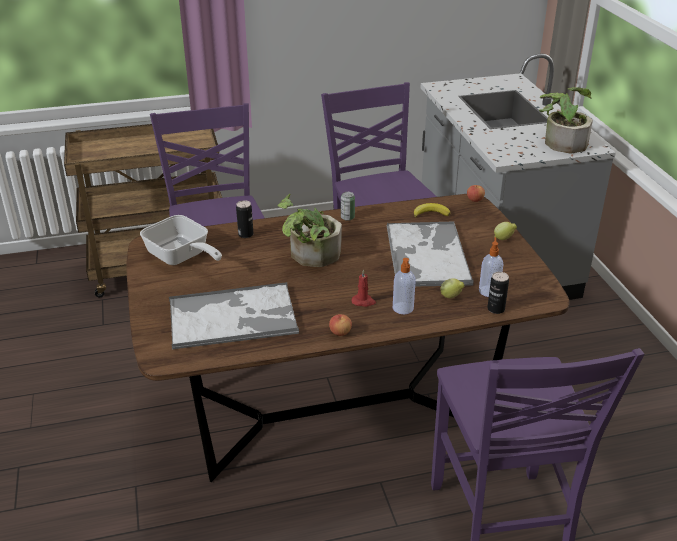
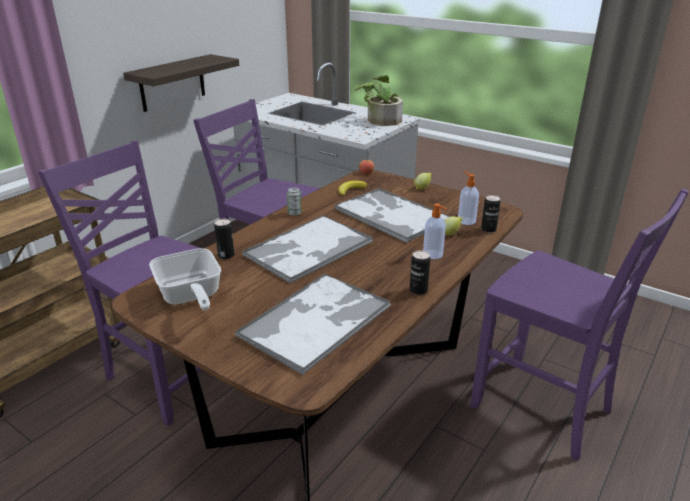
camera: 40 degrees left, 5 degrees down
(181, 257) = (190, 297): frying pan -> frying pan turned 60 degrees clockwise
(310, 256) = (307, 249): potted plant -> tray
(340, 332) = (418, 290): apple -> can
(363, 301) = (399, 262): red candle -> none
(368, 41) = (172, 83): none -> shelf

